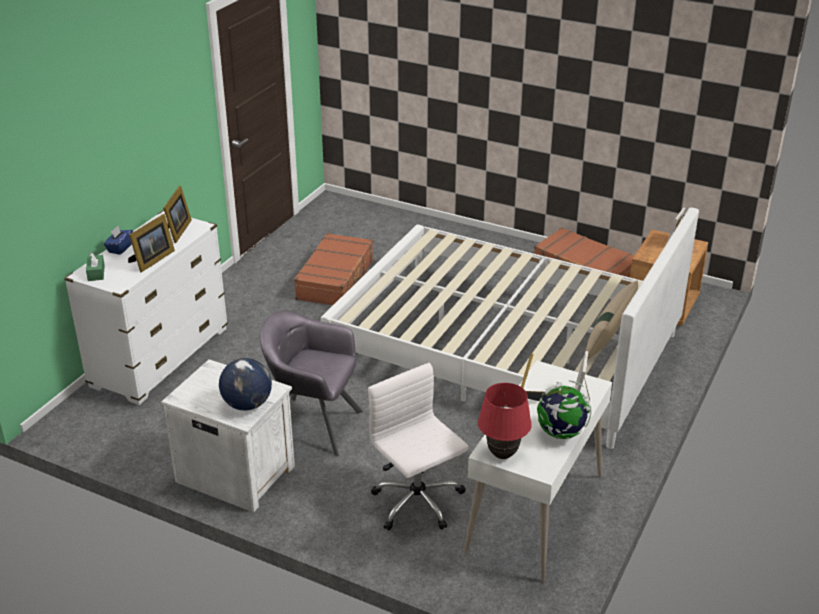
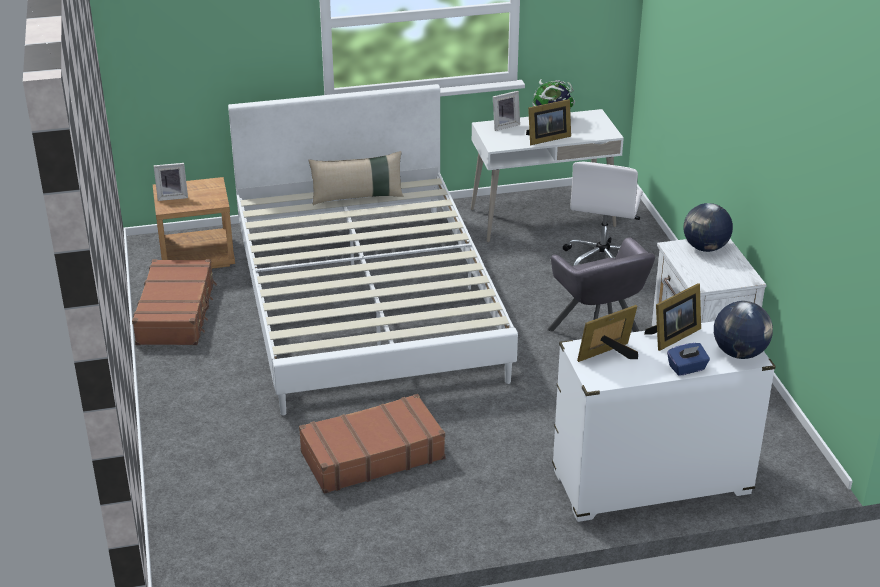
camera: 130 degrees left, 0 degrees up
(96, 273) = (739, 353): green tissue box -> globe
(151, 260) = (672, 336): picture frame -> picture frame turned 150 degrees clockwise
(502, 455) = (603, 129): red table lamp -> none

